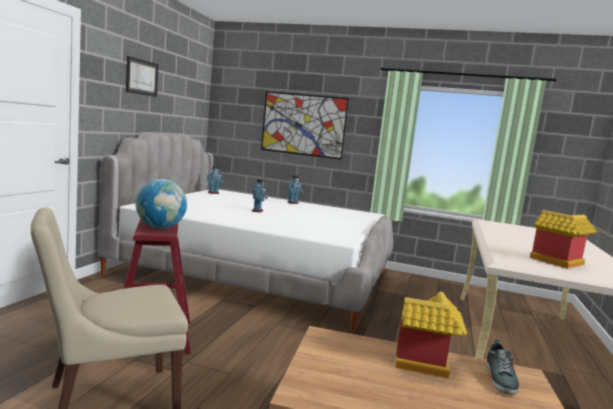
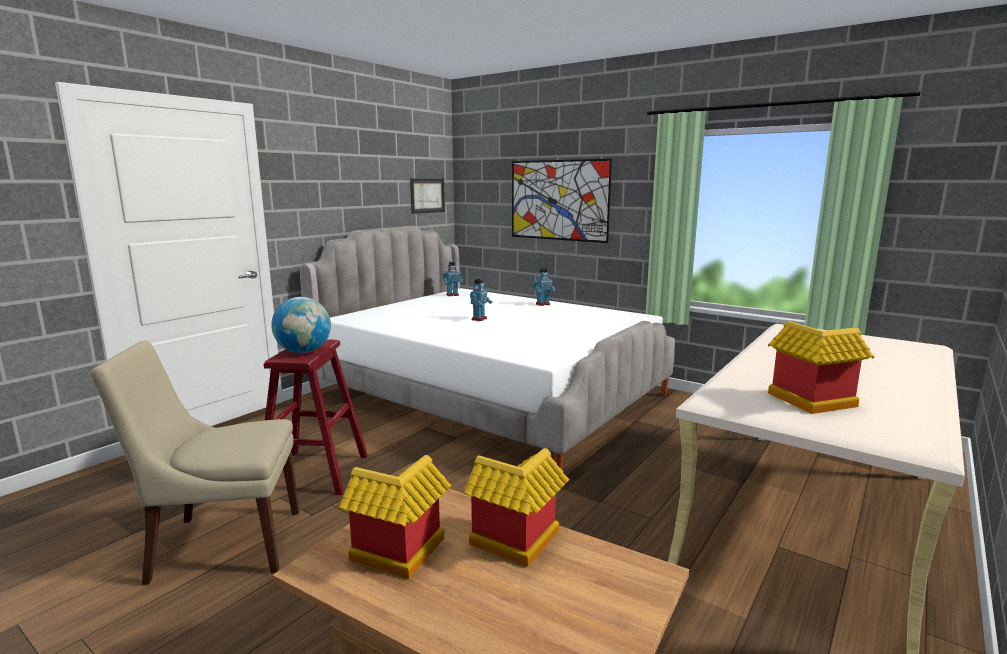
camera: 20 degrees right, 5 degrees up
(142, 77) = (346, 167): picture -> picture (427, 195)
(353, 380) = (397, 556): none -> toy house
(501, 378) = (606, 576): shoe -> none

